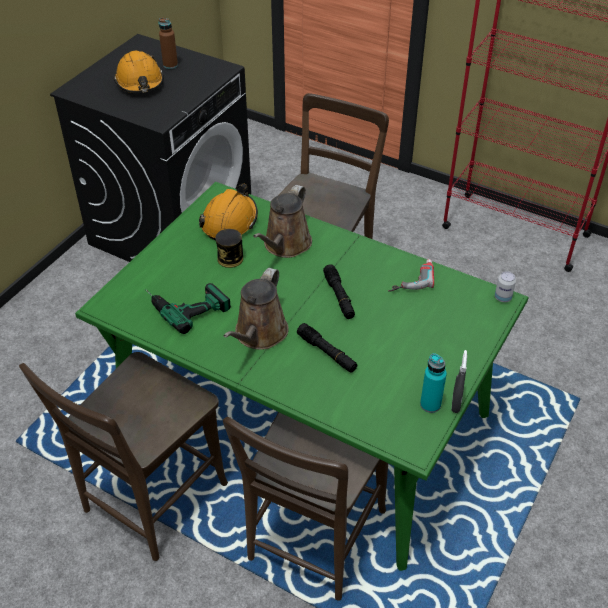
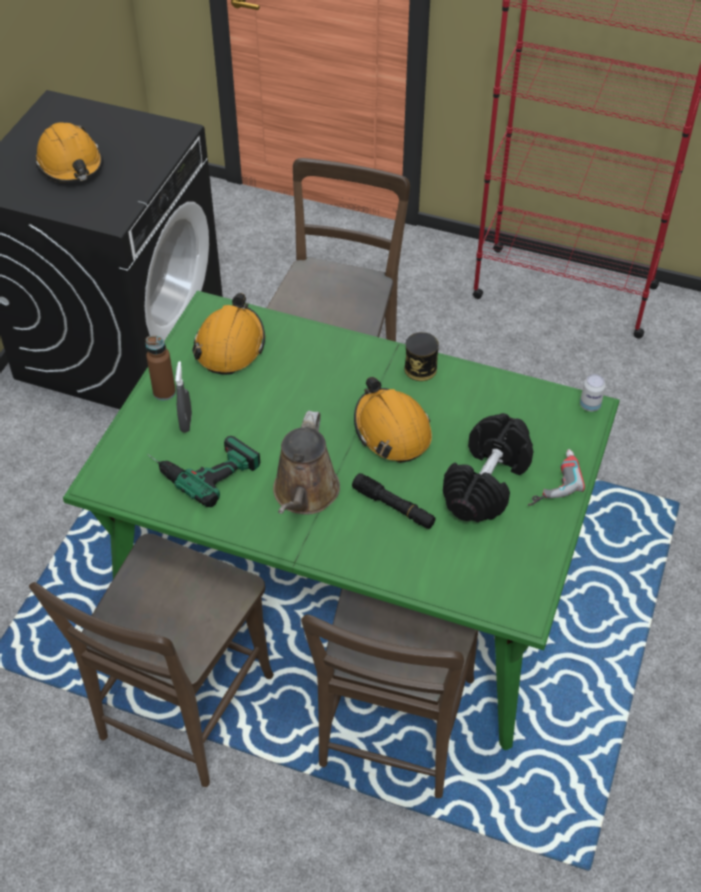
camera: 10 degrees left, 5 degrees up
(170, 65) = (104, 134): brown bottle -> brown bottle (164, 392)
(230, 258) = (243, 397): can -> can (420, 369)
(285, 245) = (309, 369): brown watering can -> none
(339, 296) = (391, 430): black flashlight -> orange hard hat
(405, 345) = (486, 483): none -> black dumbbell
(410, 278) = (474, 394): power drill -> power drill (550, 480)
(430, 404) = (531, 556): turquoise bottle -> none
(456, 403) = (561, 550): grey spray bottle -> grey spray bottle (186, 422)

